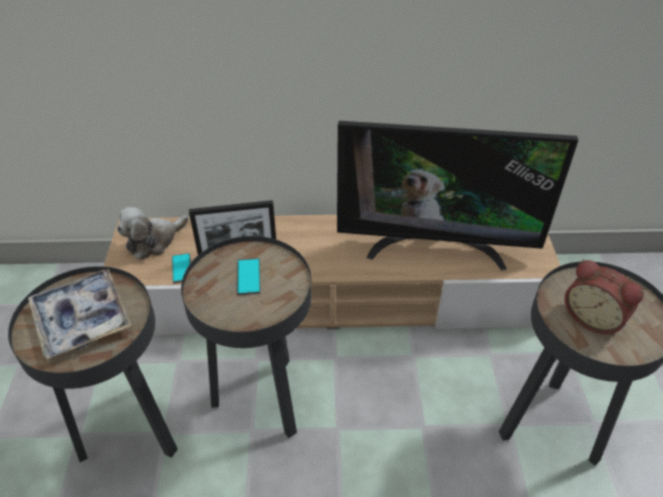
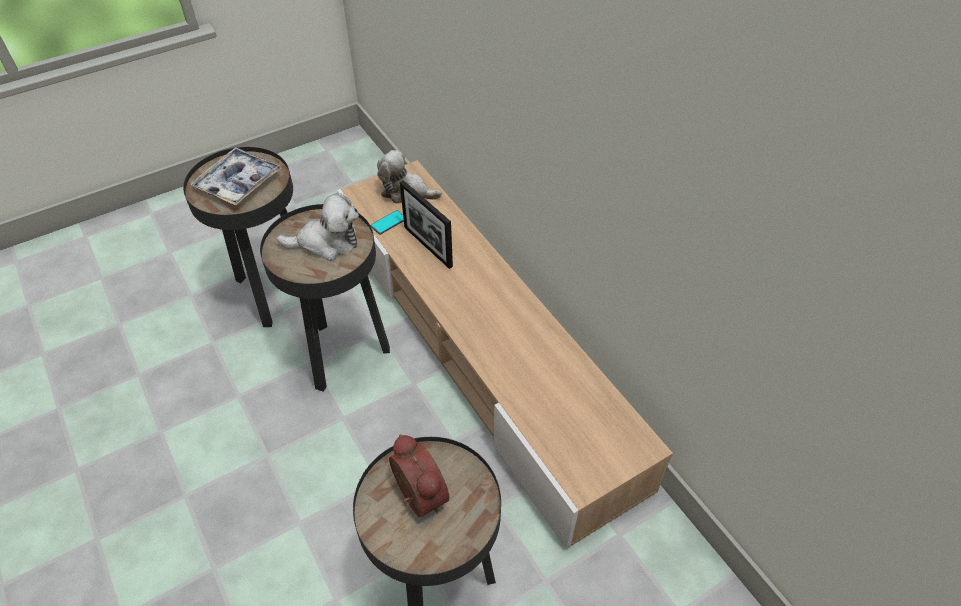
camera: 60 degrees right, 5 degrees up
(248, 277) = (327, 243): phone -> plush toy
(436, 246) = (540, 379): television -> none
(593, 317) = (417, 496): alarm clock -> alarm clock turned 135 degrees clockwise

